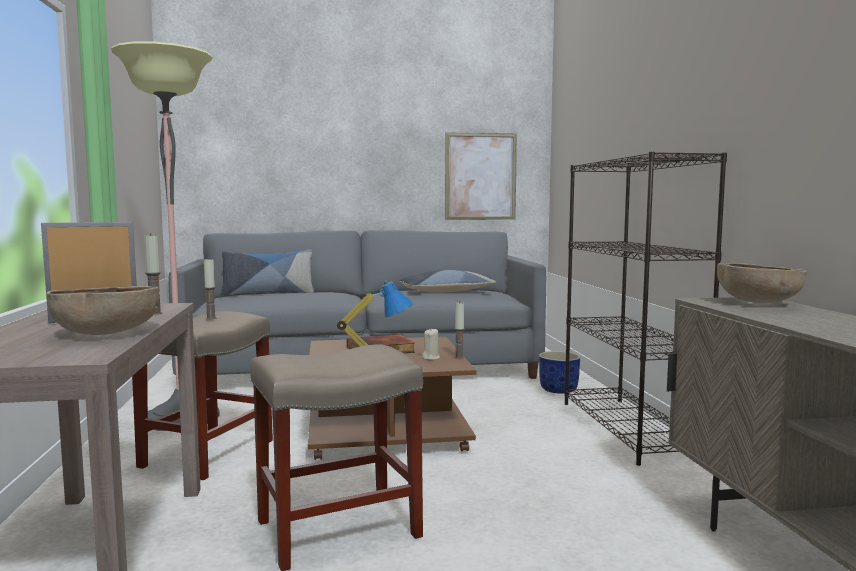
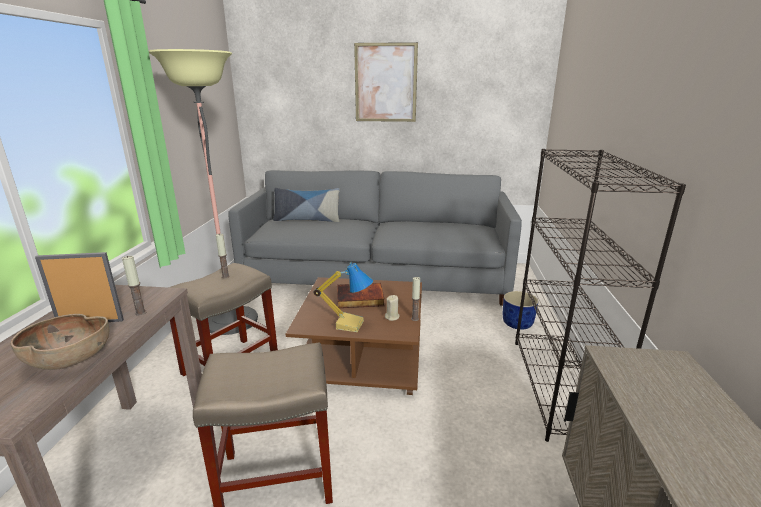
camera: 15 degrees right, 15 degrees up
(446, 291) = (439, 229): pillow -> none
(480, 176) = (486, 124): picture -> picture (385, 83)
(757, 303) = (667, 375): brown bowl -> none

